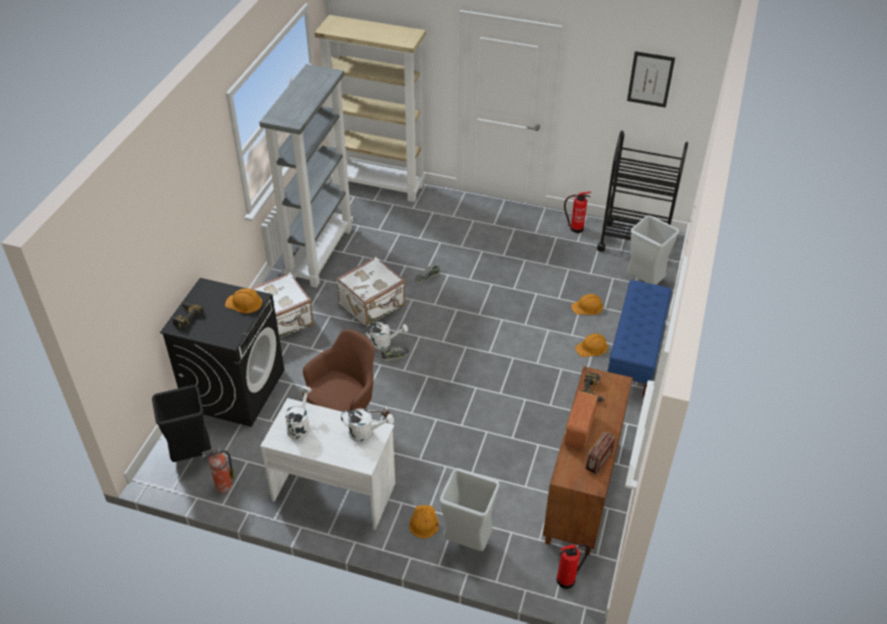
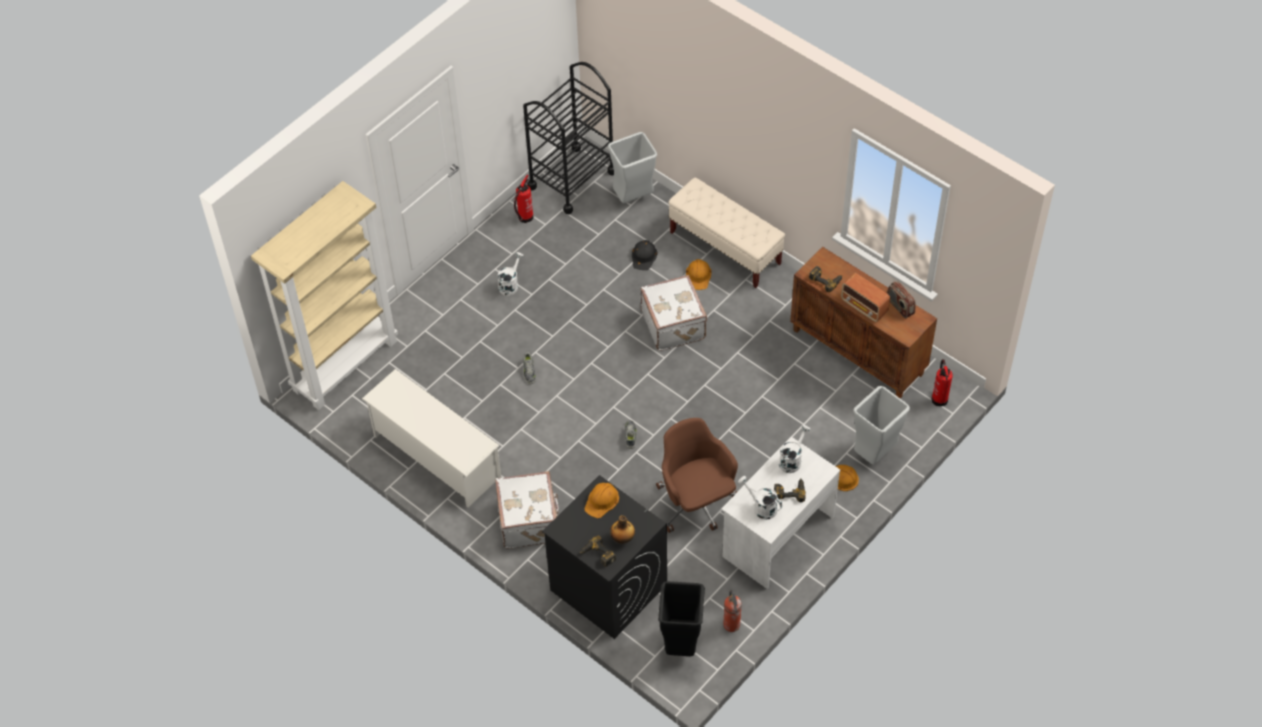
camera: 65 degrees left, 10 degrees up
(208, 327) = (622, 538): none -> bottle
(319, 253) = (436, 456): grey bookcase -> white shoe rack
(327, 442) = (789, 491): none -> power drill
(373, 306) = (548, 432): white suitcase -> white suitcase (674, 324)
(384, 342) = (607, 439): white watering can -> white watering can (510, 284)
(587, 307) = (644, 256): orange hard hat -> black hard hat
(634, 356) = (725, 248): blue bench -> beige bench
(650, 79) = (527, 41): picture -> none

